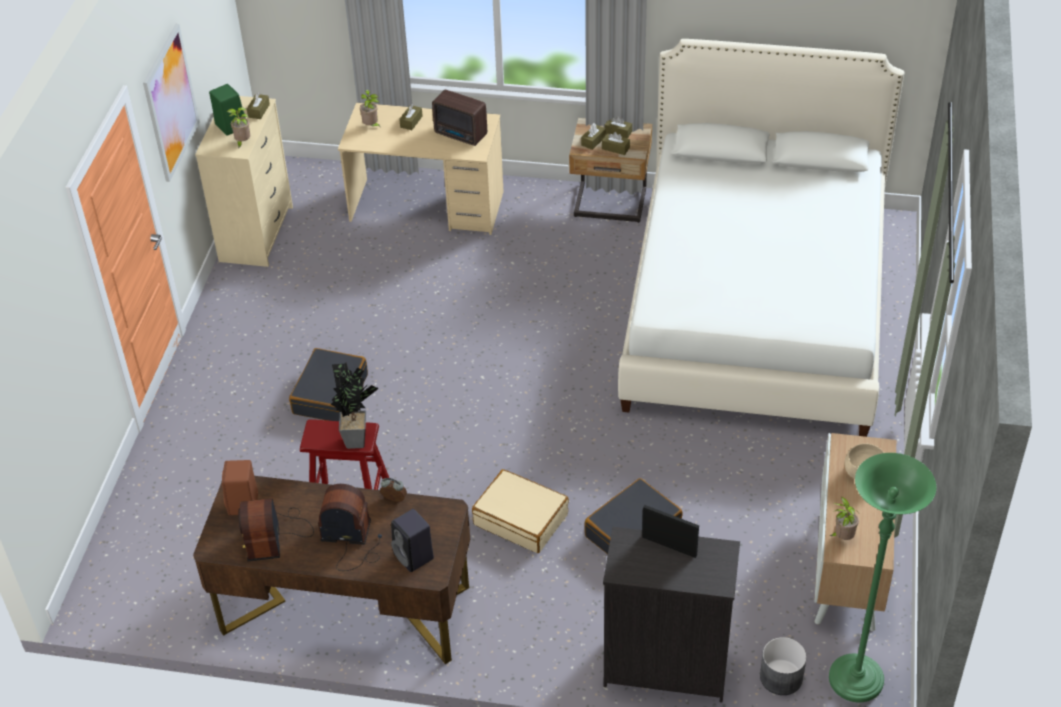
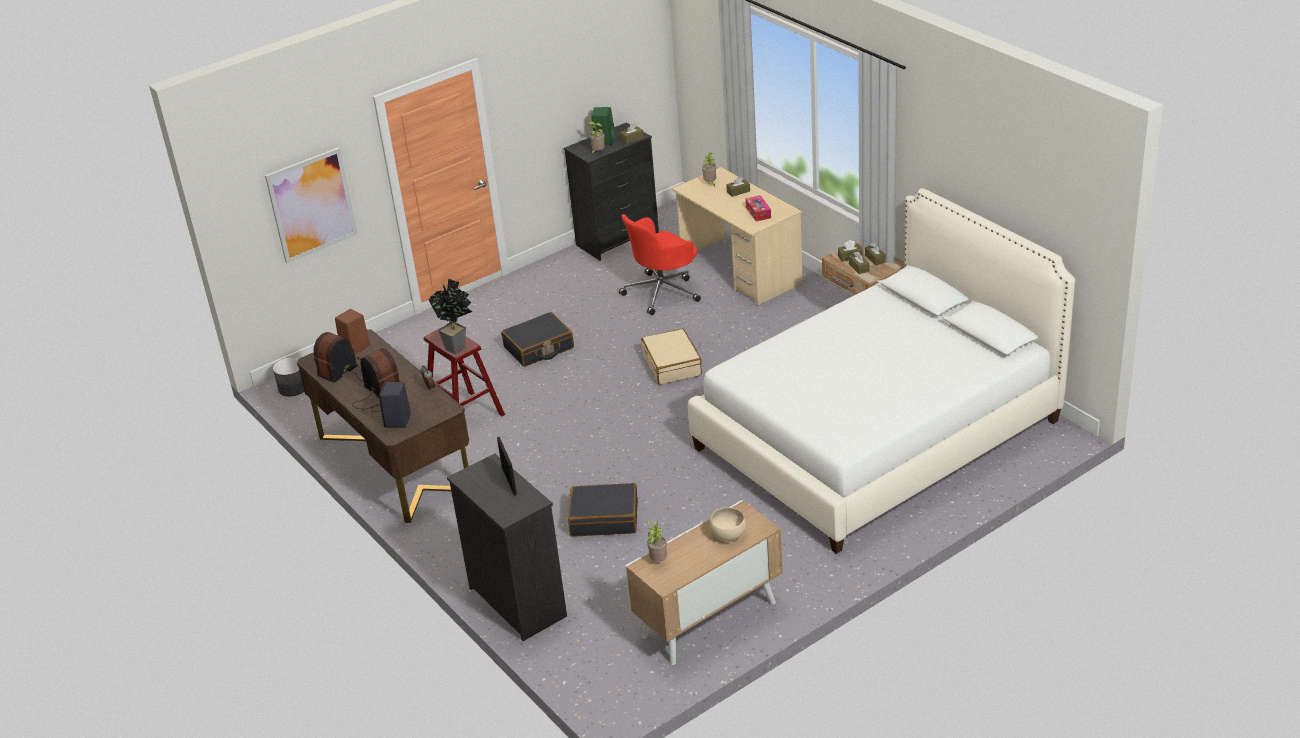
camera: 45 degrees right, 10 degrees down
(170, 103) = (540, 96): picture -> picture (311, 205)
(257, 234) = (617, 239): beige dresser -> black dresser
(380, 268) = (662, 292): none -> red office chair
(461, 135) = (758, 212): radio -> tissue box
(521, 519) = (550, 473): beige suitcase -> beige suitcase (672, 365)
(780, 677) = (576, 651): grey planter -> grey planter (293, 387)
(856, 680) = (619, 683): green floor lamp -> none

